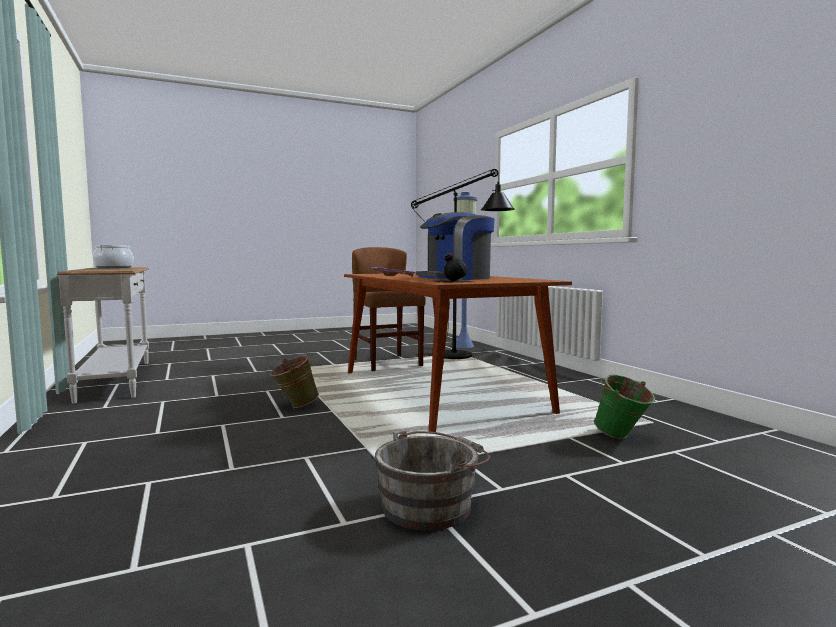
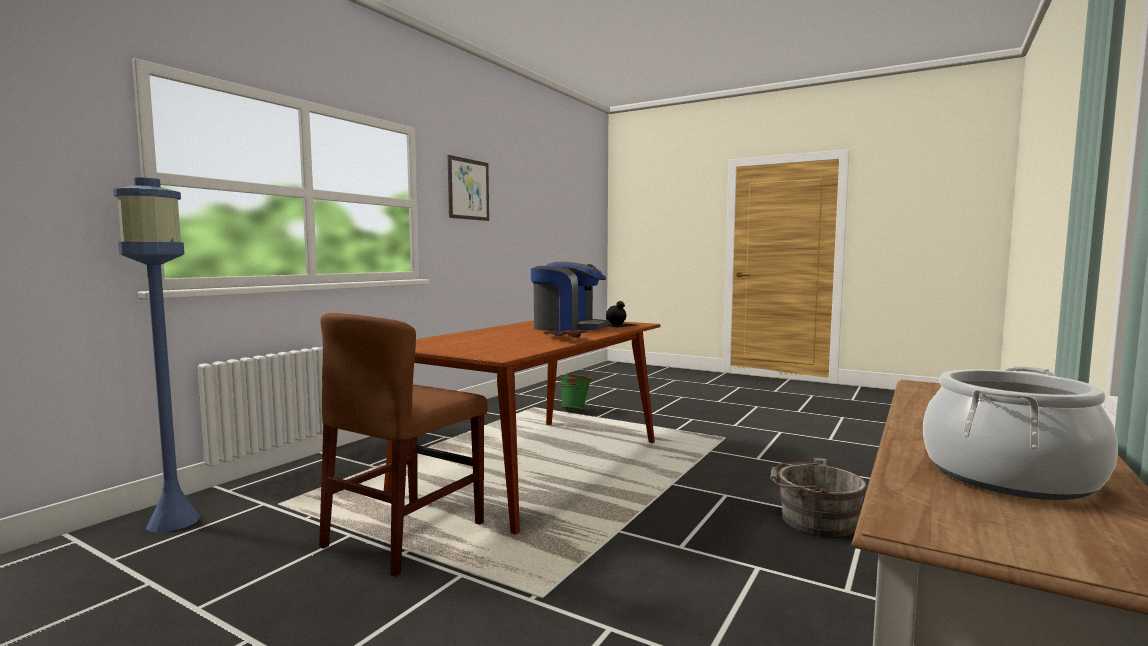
camera: 125 degrees left, 0 degrees up
(294, 406) = (694, 503): green bucket -> none
(431, 505) = (734, 424): grey bucket -> grey bucket (813, 520)
(464, 356) = (303, 497): black floor lamp -> none
(712, 112) = (468, 189): none -> picture

